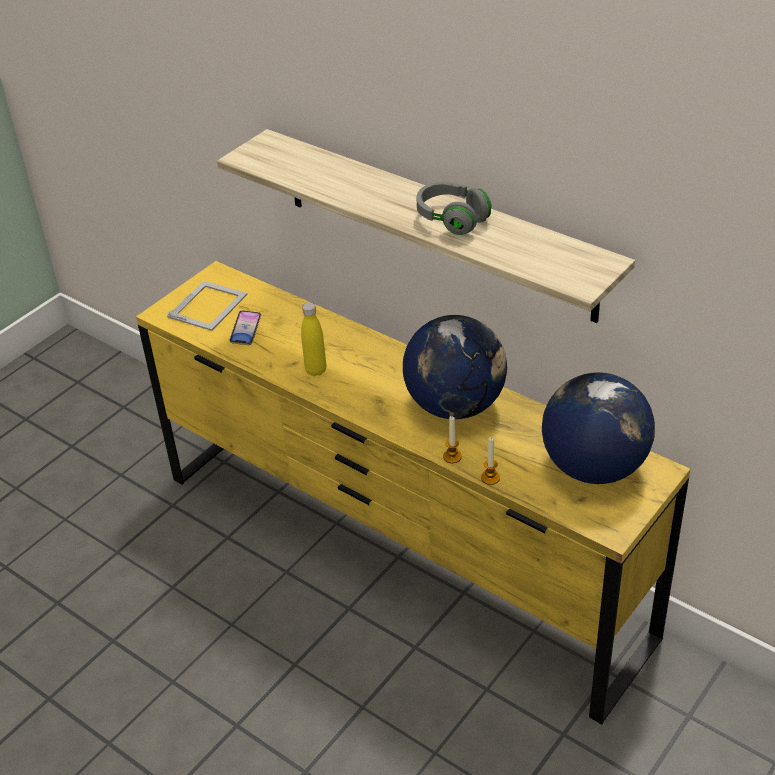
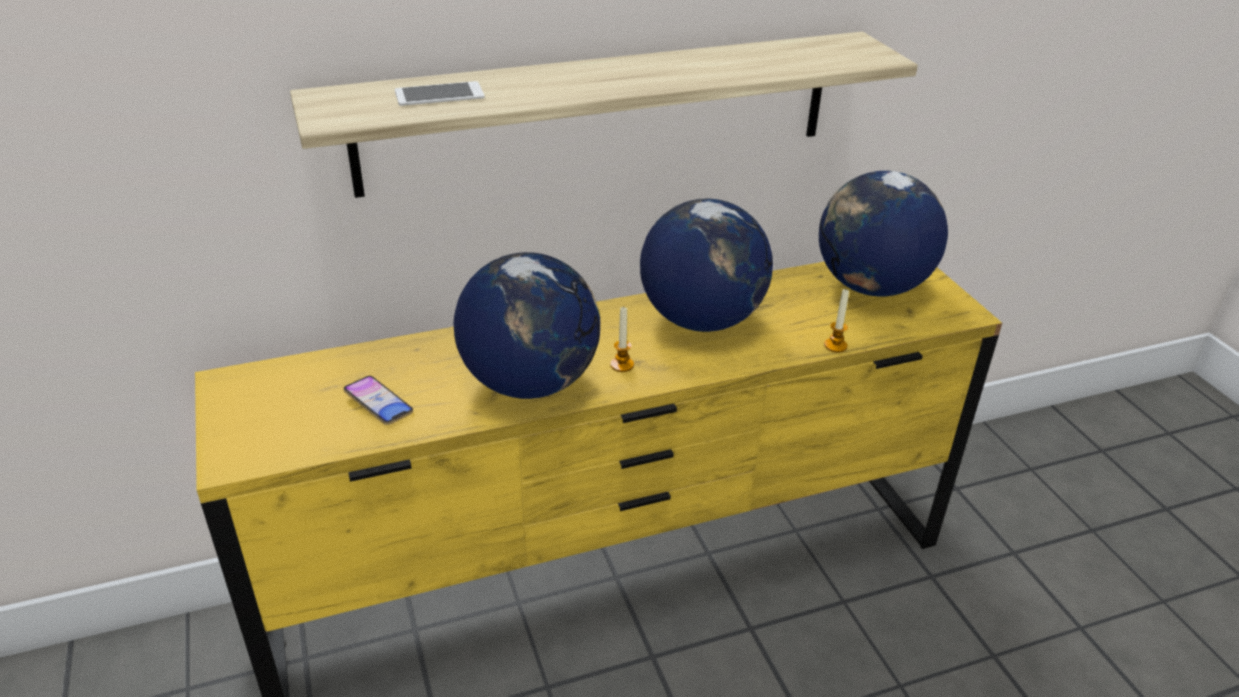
camera: 60 degrees left, 5 degrees down
(209, 305) = (280, 413): picture frame -> none
(310, 168) = (439, 94): none -> phone
(316, 370) = (529, 382): yellow bottle -> globe
(452, 219) = (679, 67): grey headphones -> none
(452, 457) = (781, 354): candle -> candle (622, 365)

